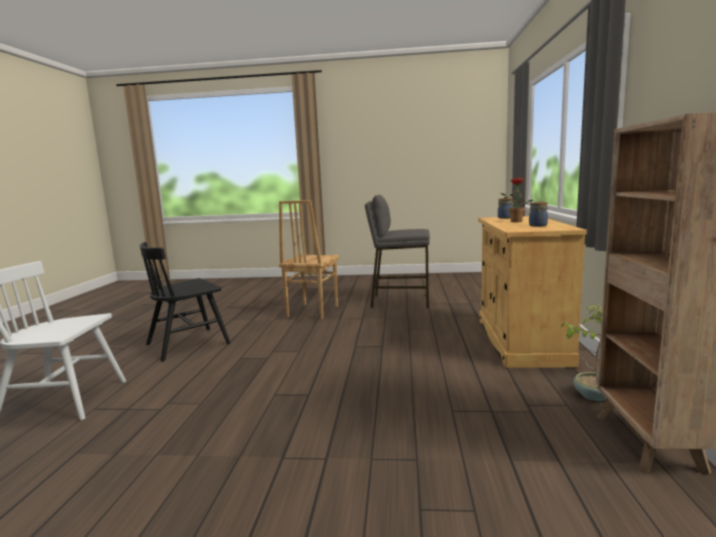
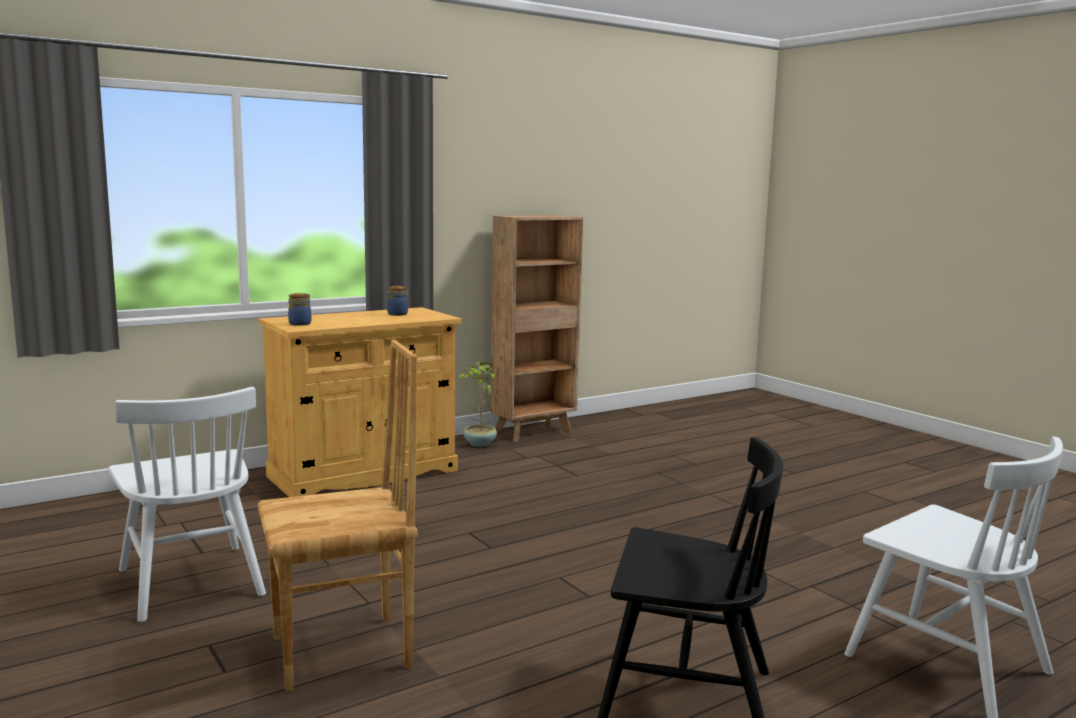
camera: 130 degrees left, 0 degrees up
(400, 301) = (191, 582): grey stool -> white chair
(514, 221) = (352, 320): potted plant -> none

